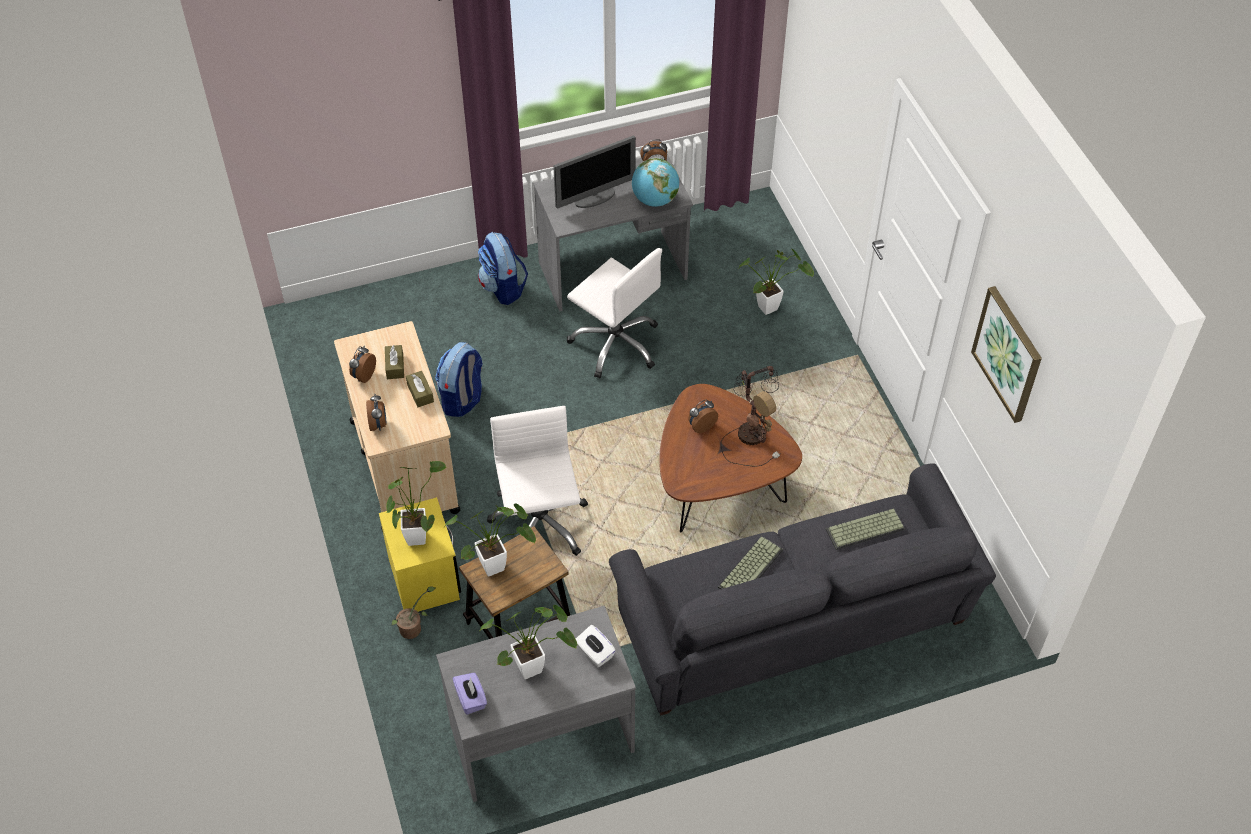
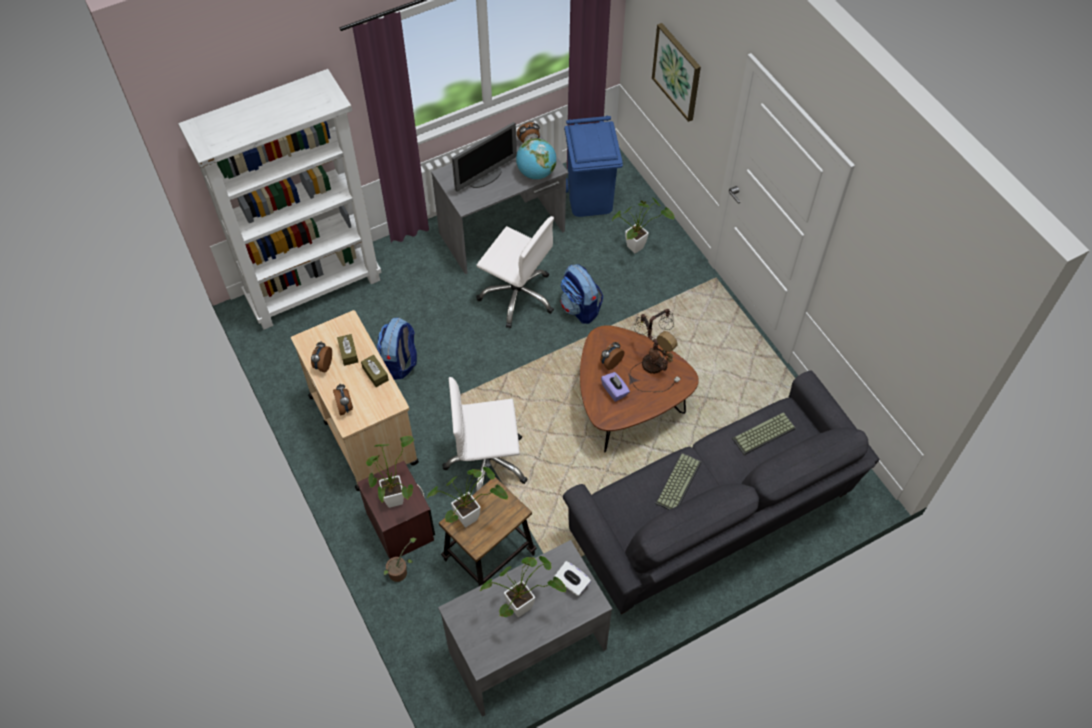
camera: 10 degrees left, 5 degrees up
(383, 304) = (315, 288): none -> white bookcase
(424, 579) = (400, 526): yellow nightstand -> brown nightstand
(471, 699) = (476, 642): purple tissue box -> purple tissue box (614, 391)
(503, 288) = (414, 260): backpack -> backpack (580, 308)
(539, 524) = (487, 463): white office chair -> white office chair turned 75 degrees counterclockwise
(725, 247) = (590, 199): none -> blue trash can
(1008, 354) = (877, 280): picture -> picture (677, 71)

